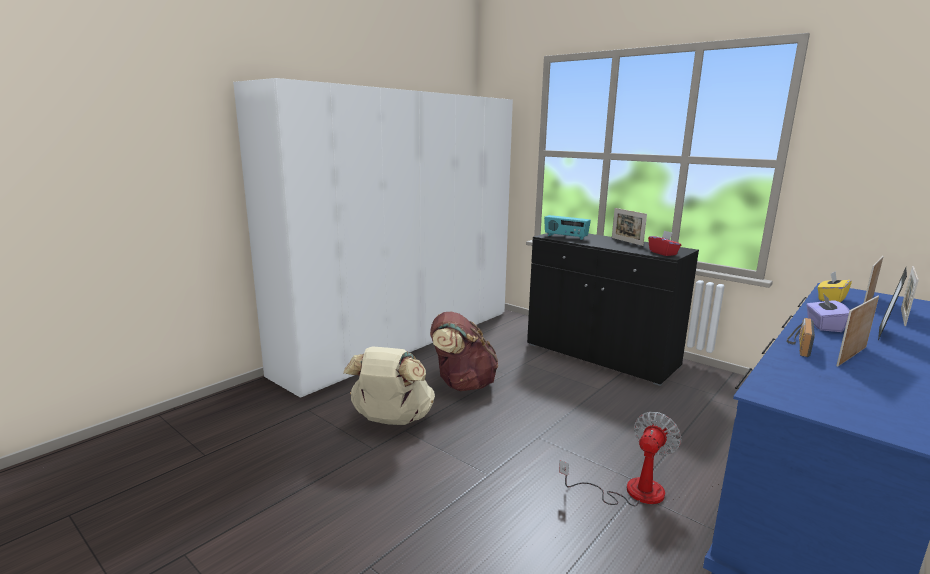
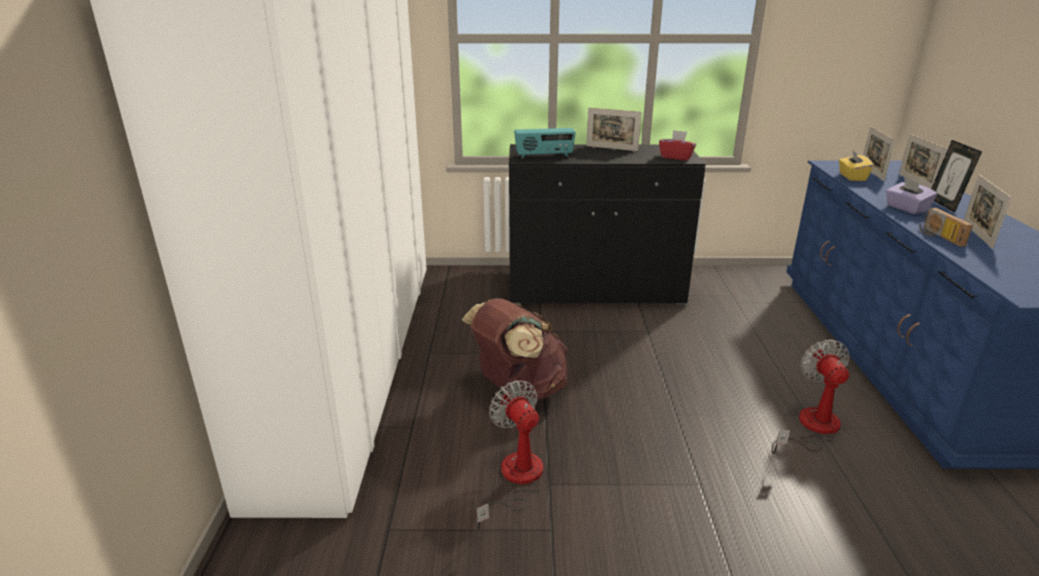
camera: 40 degrees left, 10 degrees up
(391, 420) = (515, 480): beige backpack -> fan

